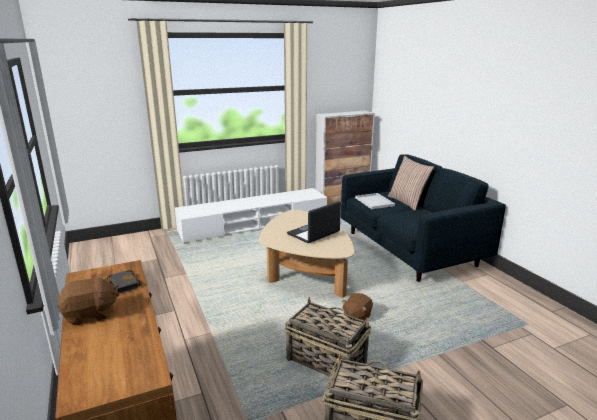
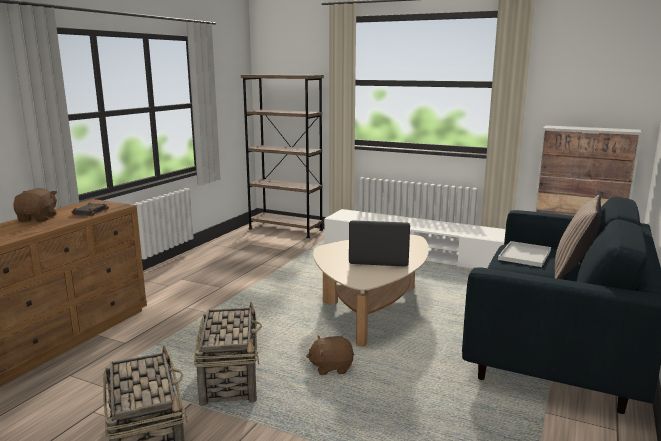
camera: 50 degrees right, 5 degrees down
(90, 314) = (38, 218): brown plush toy -> brown plush toy turned 120 degrees counterclockwise
(118, 242) = (285, 229): none -> brown bookcase

